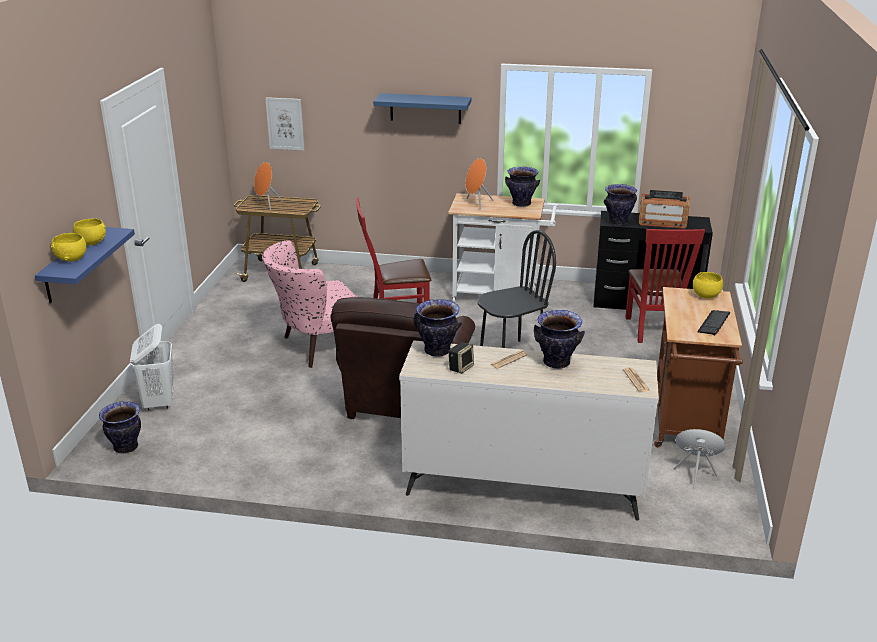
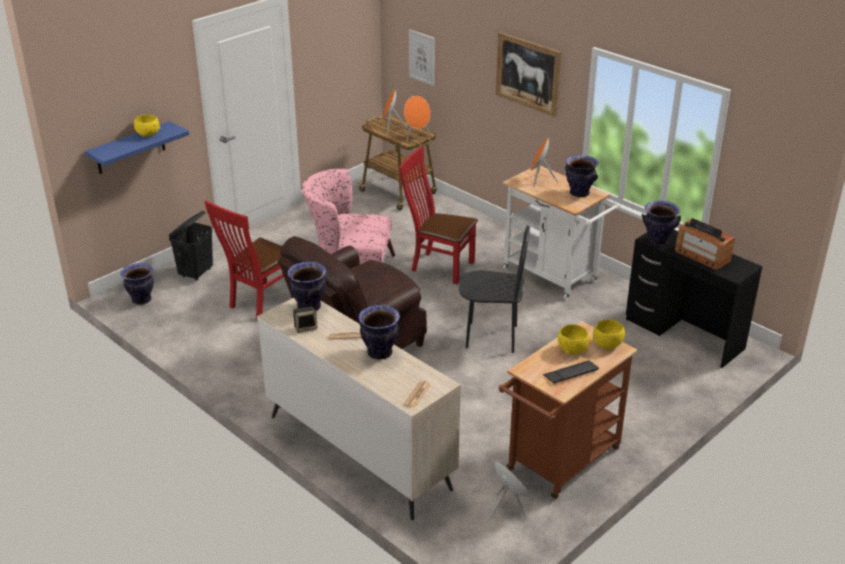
camera: 35 degrees right, 5 degrees up
(72, 258) = (121, 144): yellow bowl -> yellow bowl (573, 350)
(159, 402) = (196, 273): white laundry basket -> black laundry basket
(300, 204) = (416, 136): none -> orange speaker
(425, 108) = (528, 73): blue shelf -> picture
(654, 331) = (652, 365): red chair -> red chair (259, 303)

